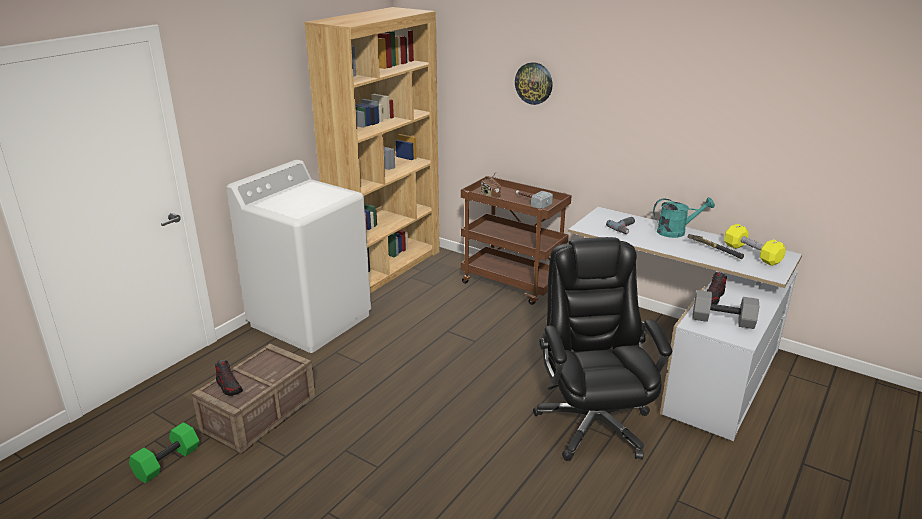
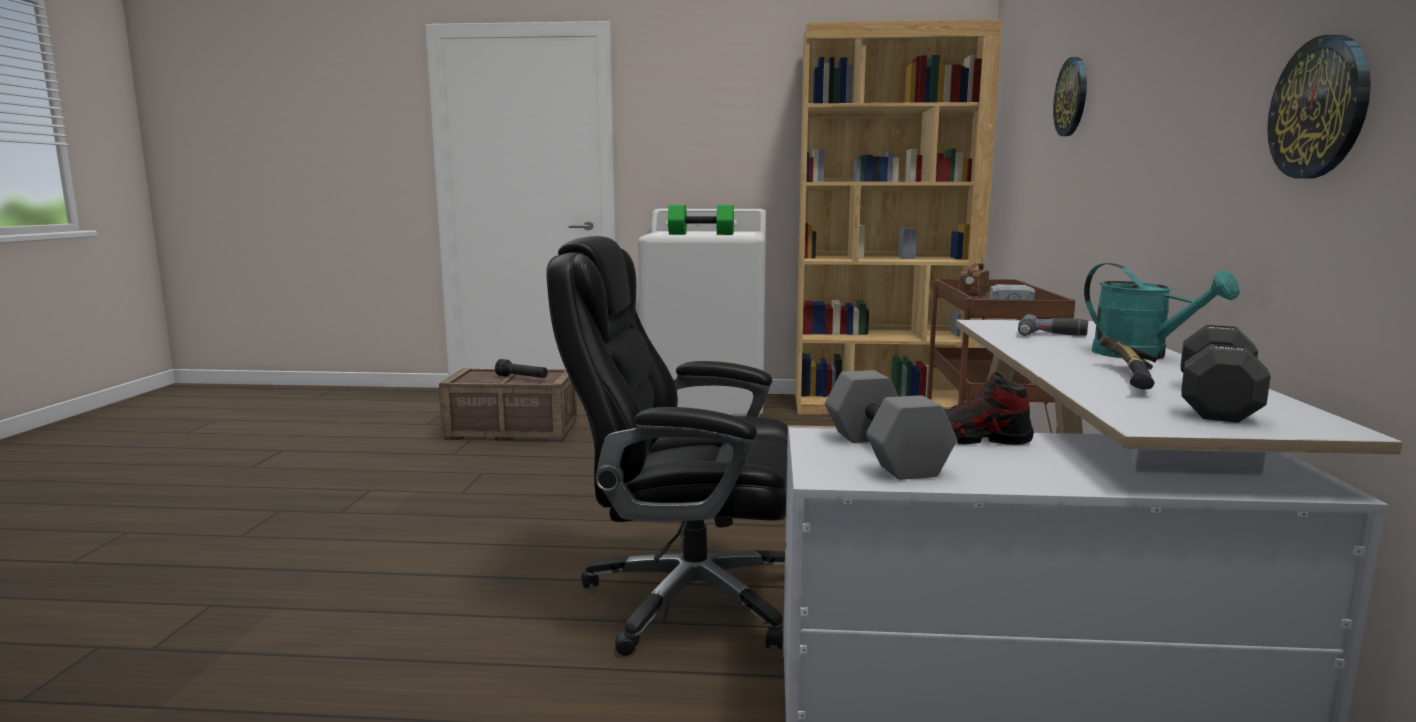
camera: 60 degrees right, 15 degrees down
(167, 461) = (416, 422): green dumbbell -> green dumbbell (702, 234)
(229, 386) = (484, 374): shoe -> none
(269, 372) = (522, 378): none -> black flashlight
(593, 422) = (687, 598): black office chair -> black office chair turned 135 degrees counterclockwise
(748, 145) = (1320, 108): none -> wall clock
(752, 254) = (1216, 402): yellow dumbbell -> black dumbbell

